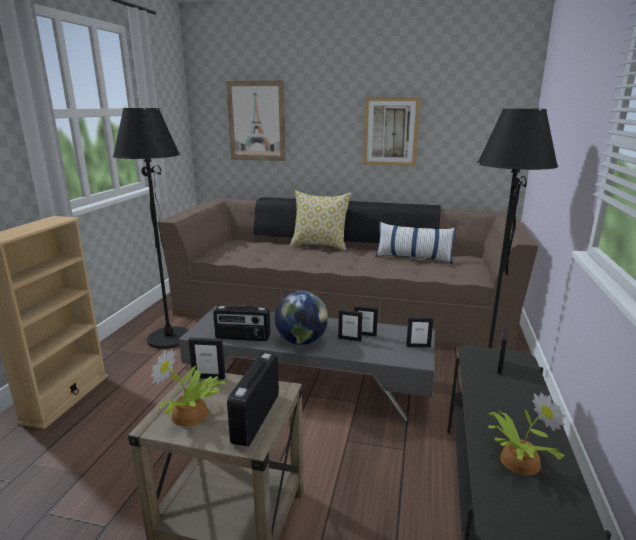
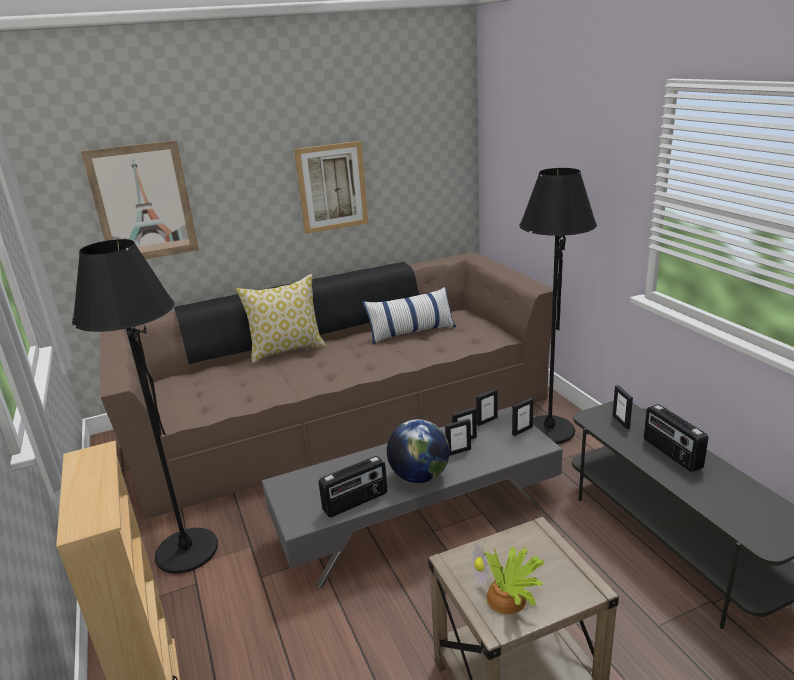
camera: 35 degrees left, 5 degrees up
(209, 377) = (461, 556): picture frame -> picture frame (486, 421)
(255, 417) = (559, 567): radio -> radio (671, 453)
(517, 460) = (720, 493): potted plant -> none

